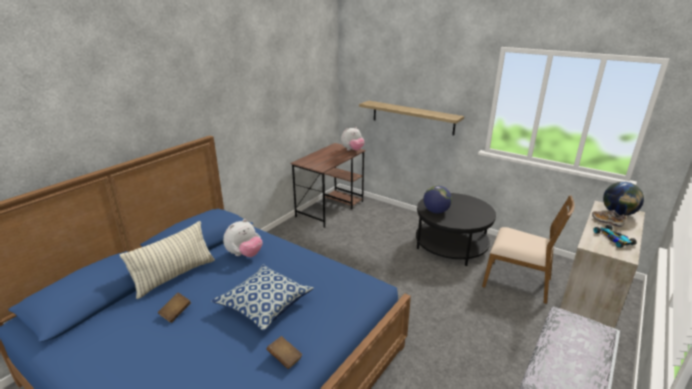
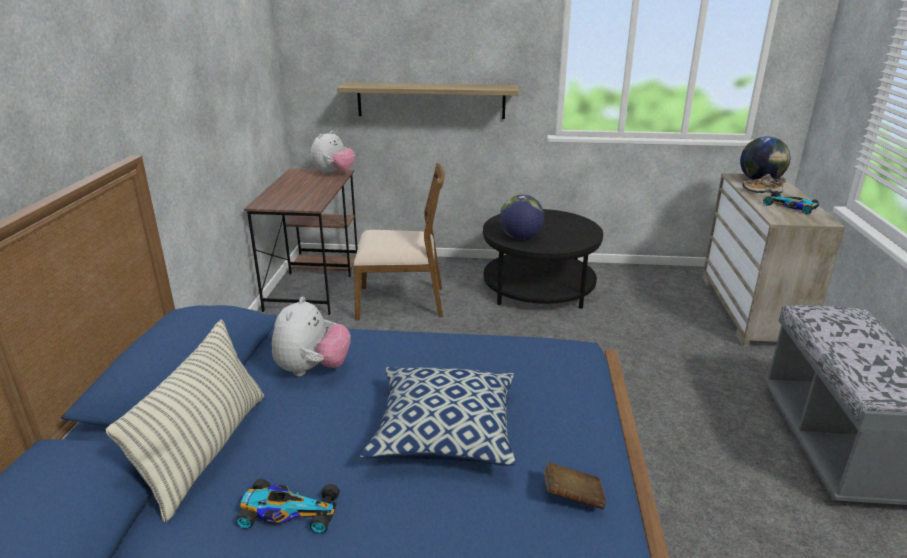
camera: 30 degrees left, 0 degrees up
(175, 313) = (287, 511): brown book -> toy car
(517, 282) = (657, 309): brown chair -> brown chair (401, 302)

